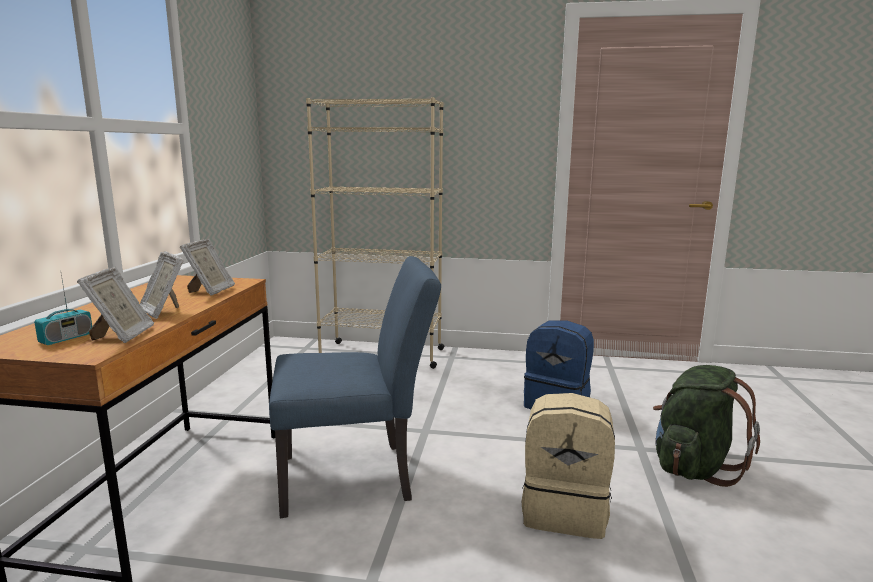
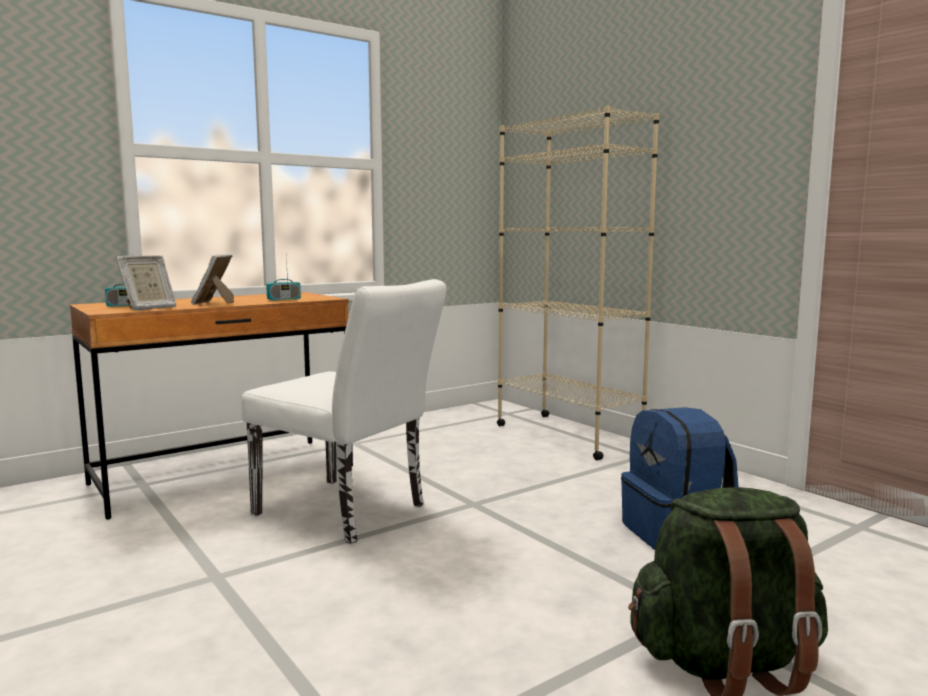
camera: 45 degrees right, 5 degrees down
(210, 291) = (284, 299): picture frame -> radio
(357, 477) = (349, 512): blue chair -> white chair
(565, 510) = (461, 615): beige backpack -> none

